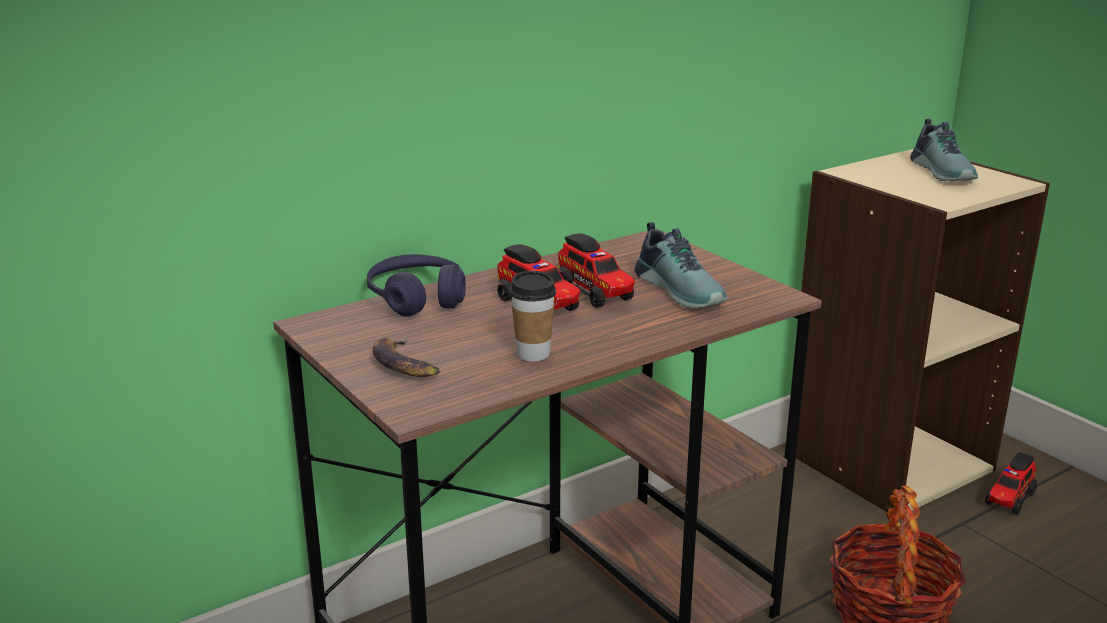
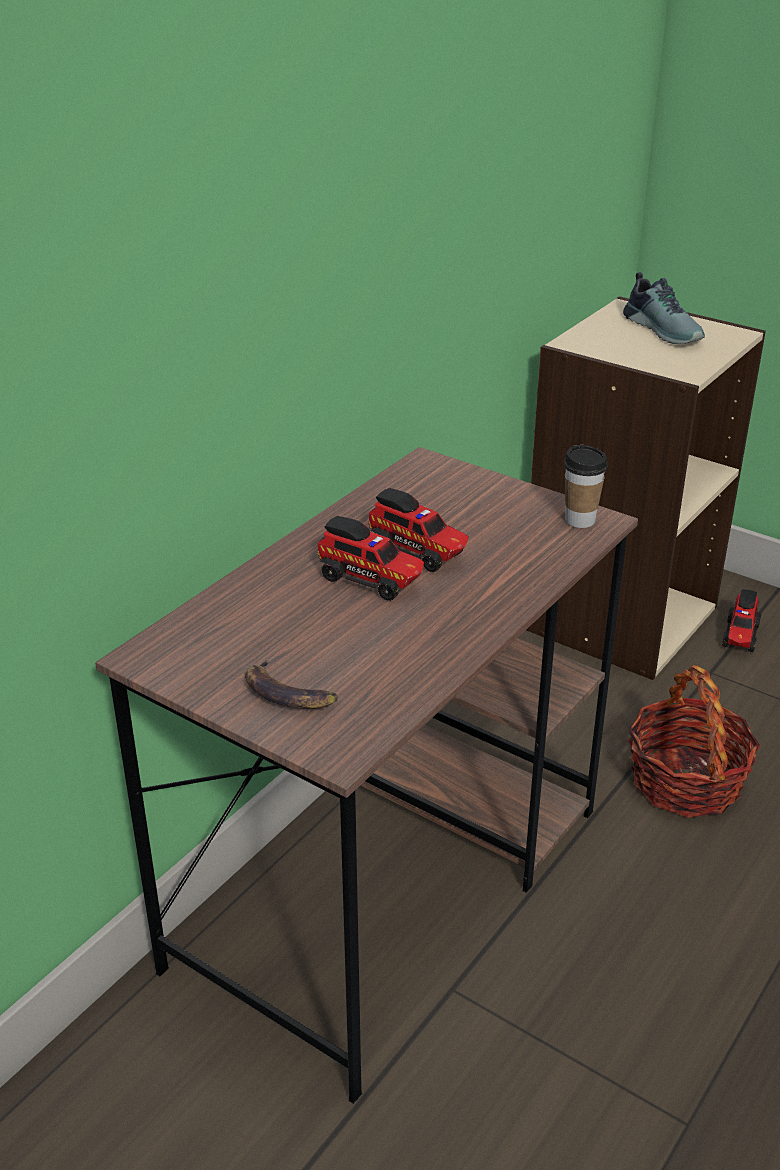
camera: 20 degrees left, 10 degrees up
(417, 299) = (236, 596): purple headphones -> none
(533, 354) = (410, 649): cup -> cup (580, 520)
(682, 290) = (500, 530): shoe -> none

